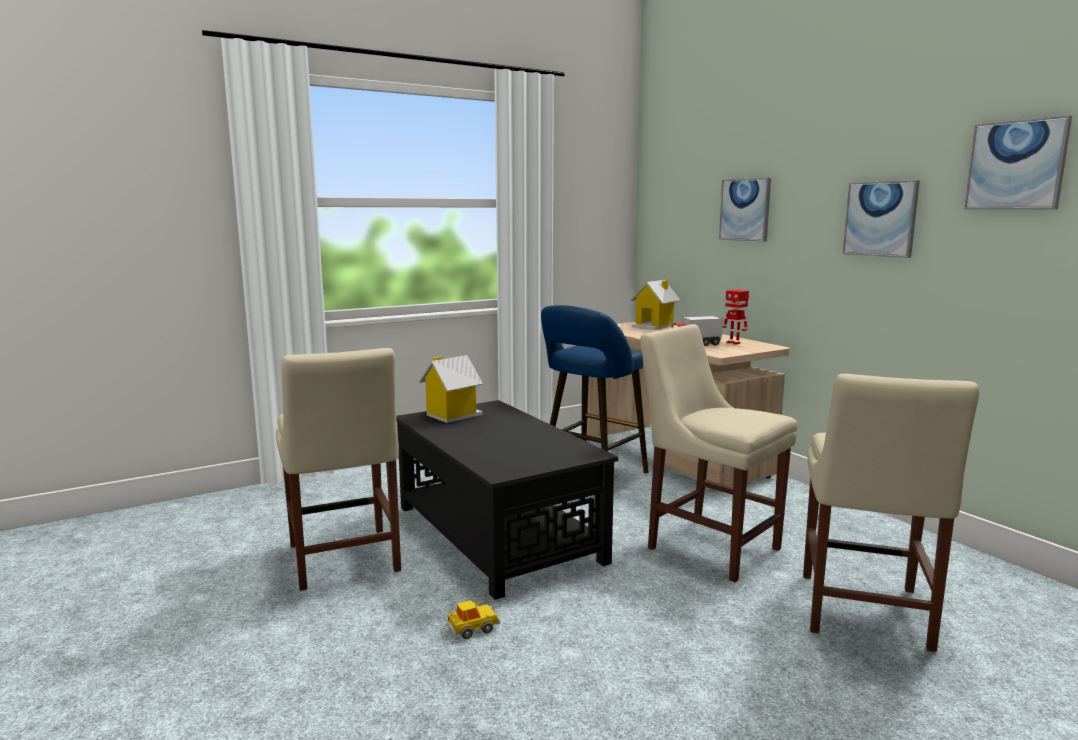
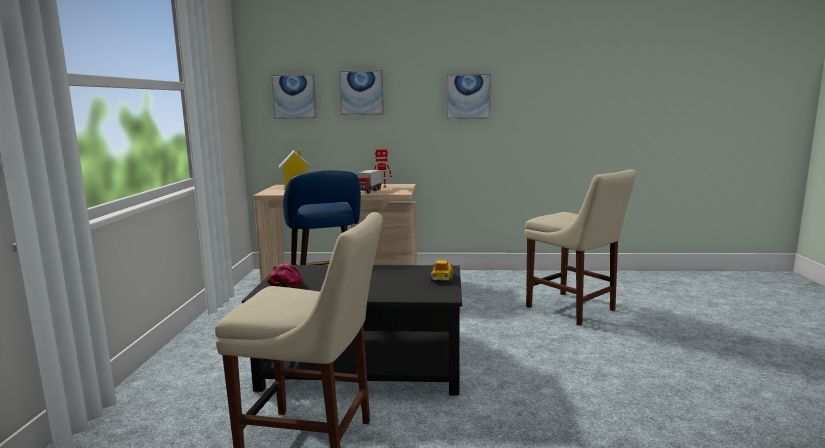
camera: 55 degrees left, 0 degrees up
(451, 415) = (286, 283): toy house -> pink cap
(473, 628) = (488, 414): toy car -> toy car (442, 278)
(708, 546) = (470, 314): beige chair -> none
(1016, 165) = (542, 66): picture -> picture (294, 96)

